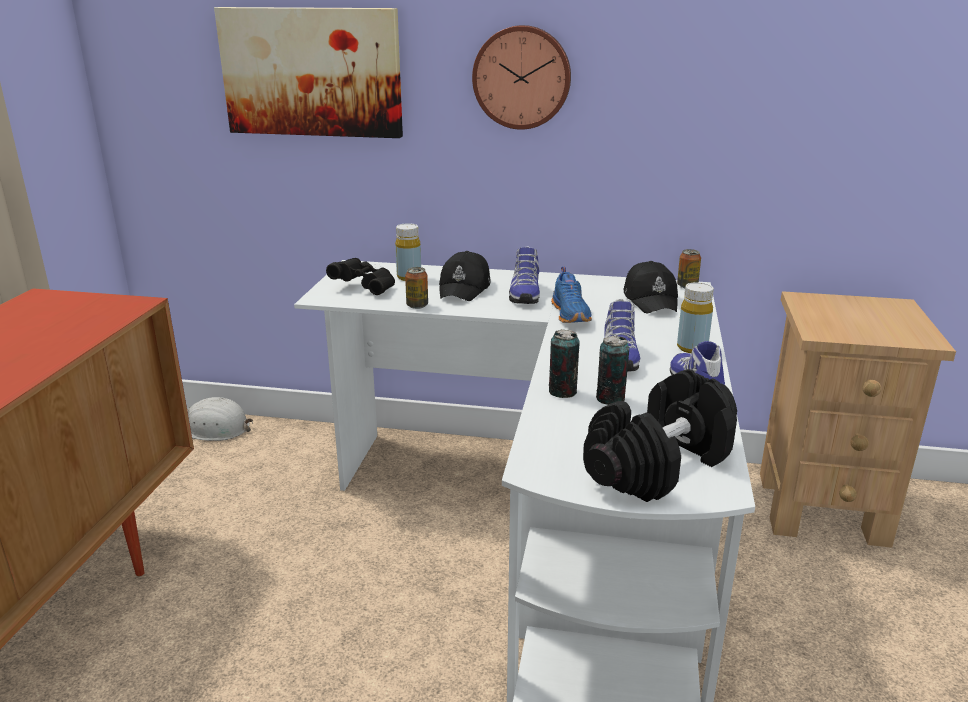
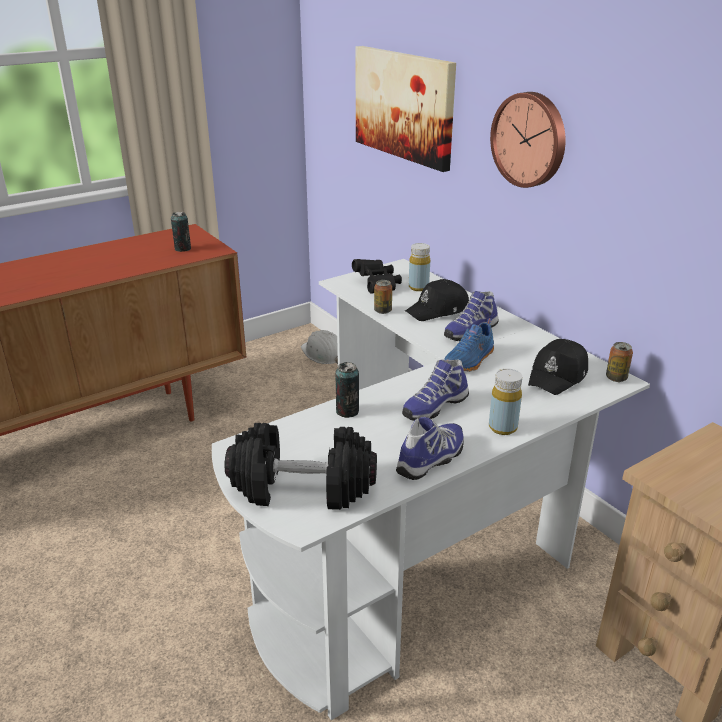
camera: 45 degrees right, 5 degrees up
(610, 399) = (365, 432): can -> can (183, 249)

